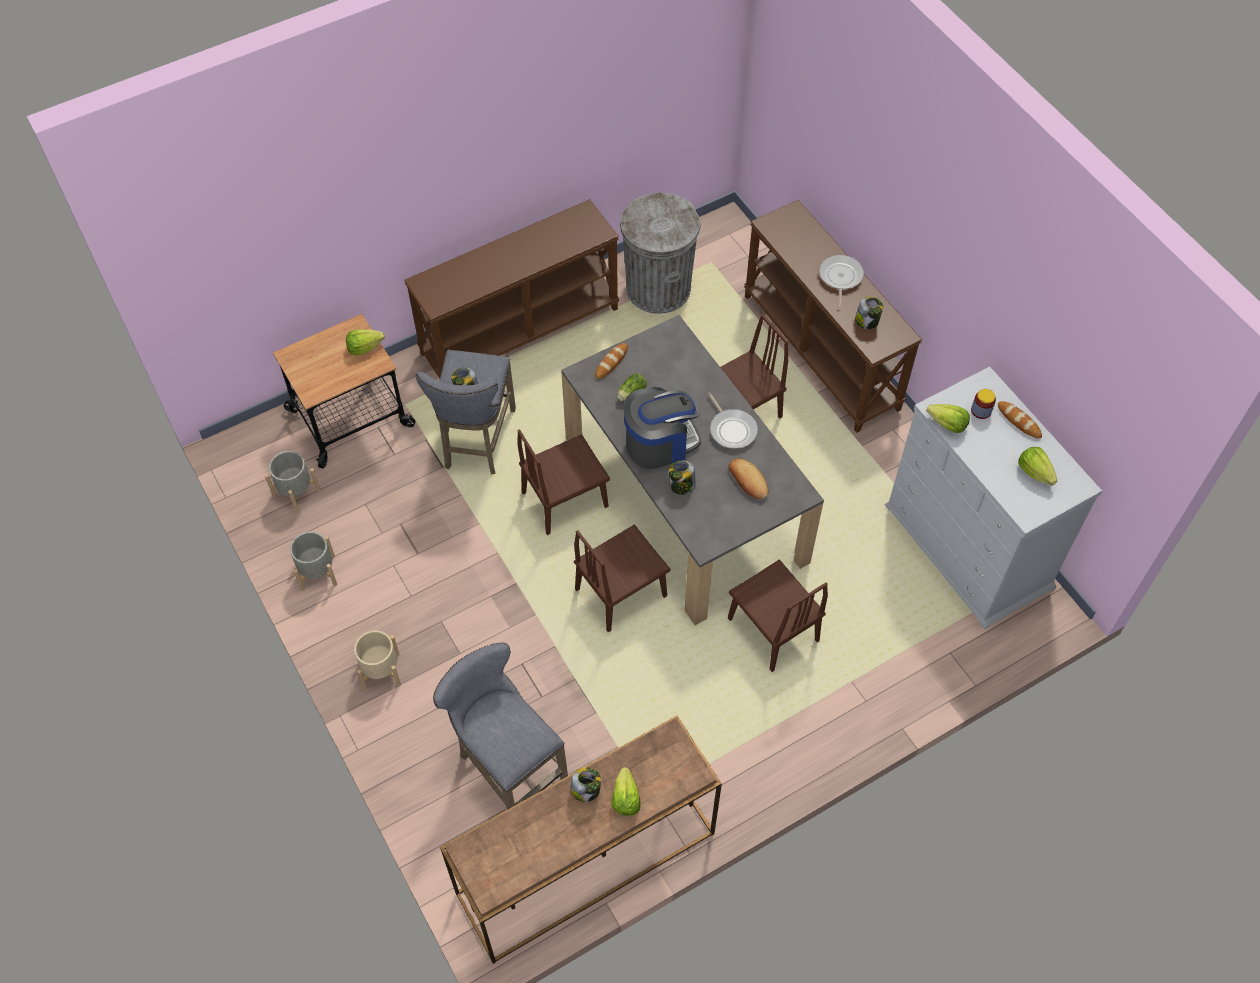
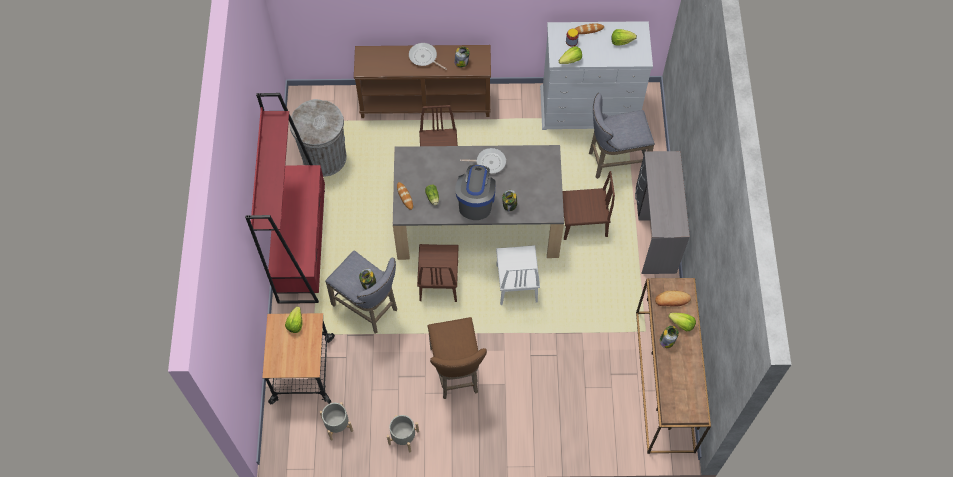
camera: 60 degrees left, 5 degrees up
(381, 671) = (491, 431): beige planter -> none
(442, 586) = (456, 373): none -> brown stool
(508, 766) = (588, 392): grey stool -> grey stool (614, 161)
(519, 330) = (302, 245): brown console table -> red bookcase
(621, 592) = (516, 283): brown chair -> white chair
(748, 481) = (526, 172): bread -> bread (672, 300)
(823, 732) = (654, 232): none -> grey desk

